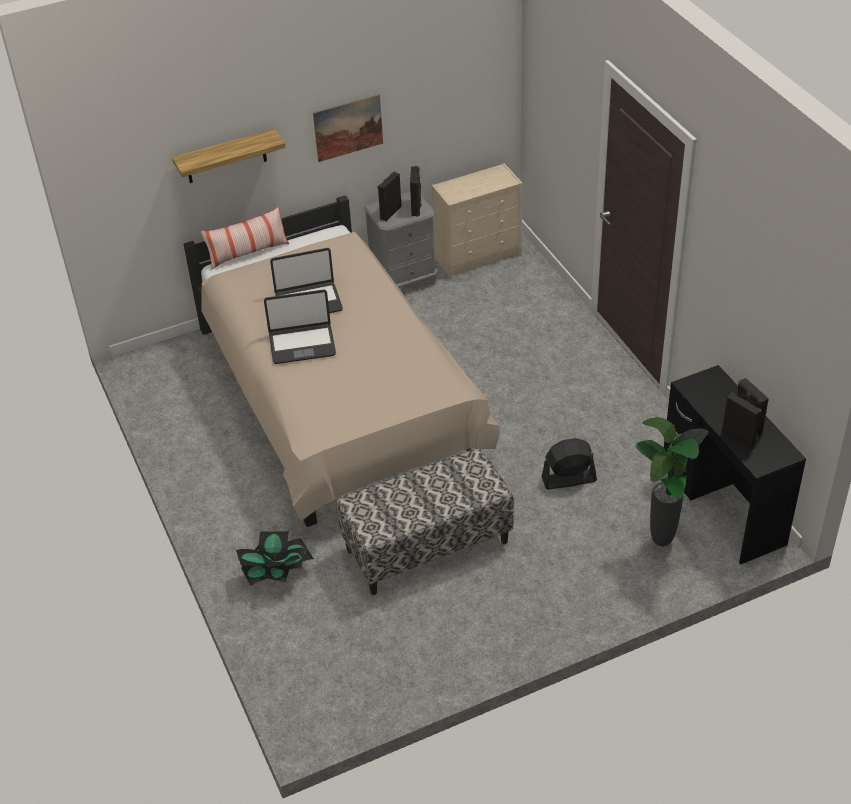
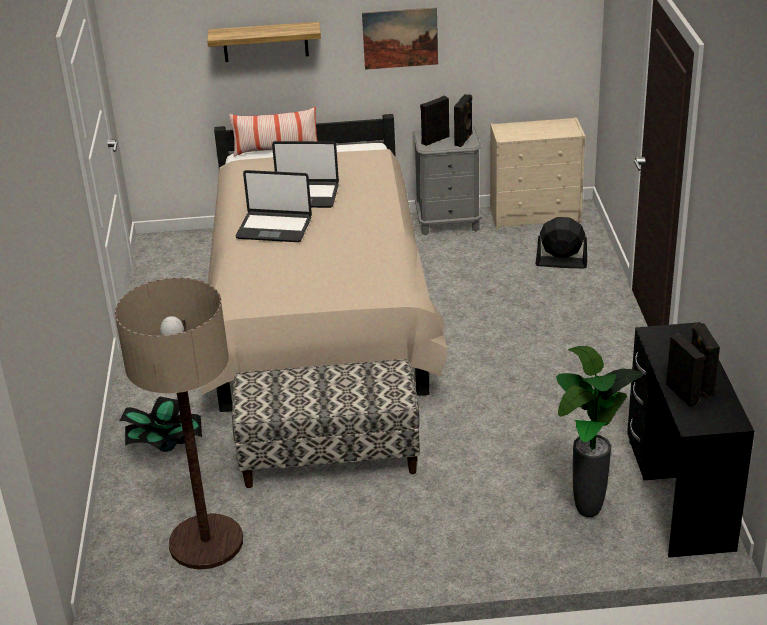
camera: 20 degrees right, 10 degrees down
(367, 656) = (206, 543): none -> floor lamp
(568, 479) = (516, 429): black fan -> black fan (561, 262)

